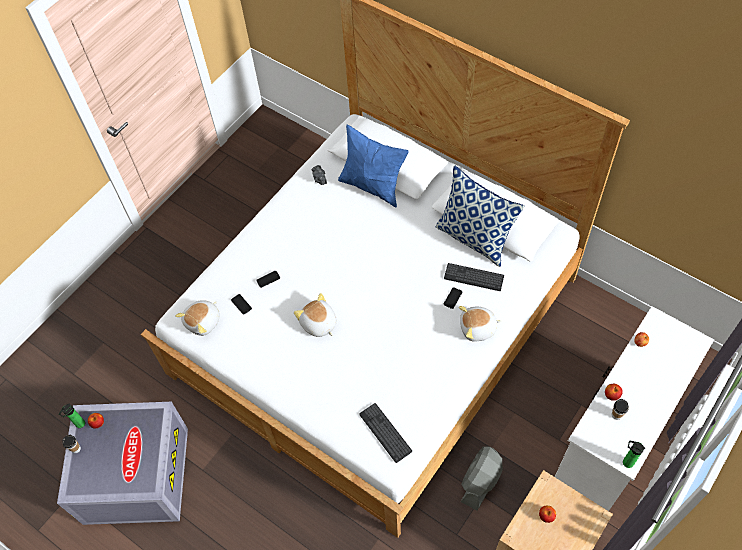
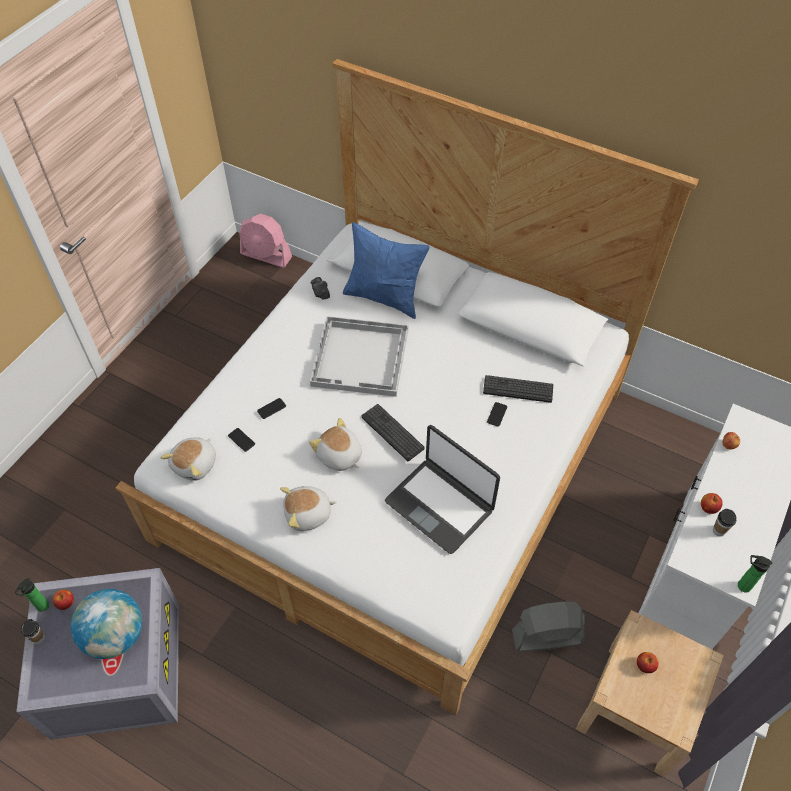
camera: 10 degrees left, 5 degrees down
(134, 452) = (115, 636): none -> globe
(285, 128) = (266, 255): none -> pink fan
(346, 240) = (361, 358): none -> white tray
(385, 432) = (439, 579): keyboard -> keyboard (392, 432)
(394, 372) = (440, 505): none -> laptop
(475, 238) = (512, 346): pillow -> none
(478, 328) = (532, 447): plush toy -> plush toy (308, 514)
(480, 482) = (547, 636): grey fan -> grey fan turned 60 degrees clockwise

